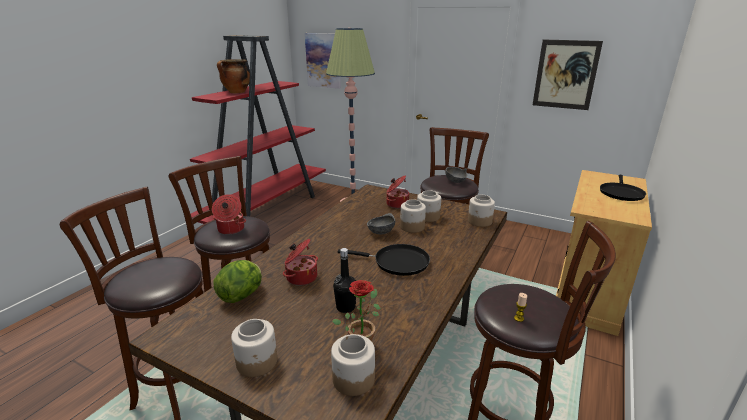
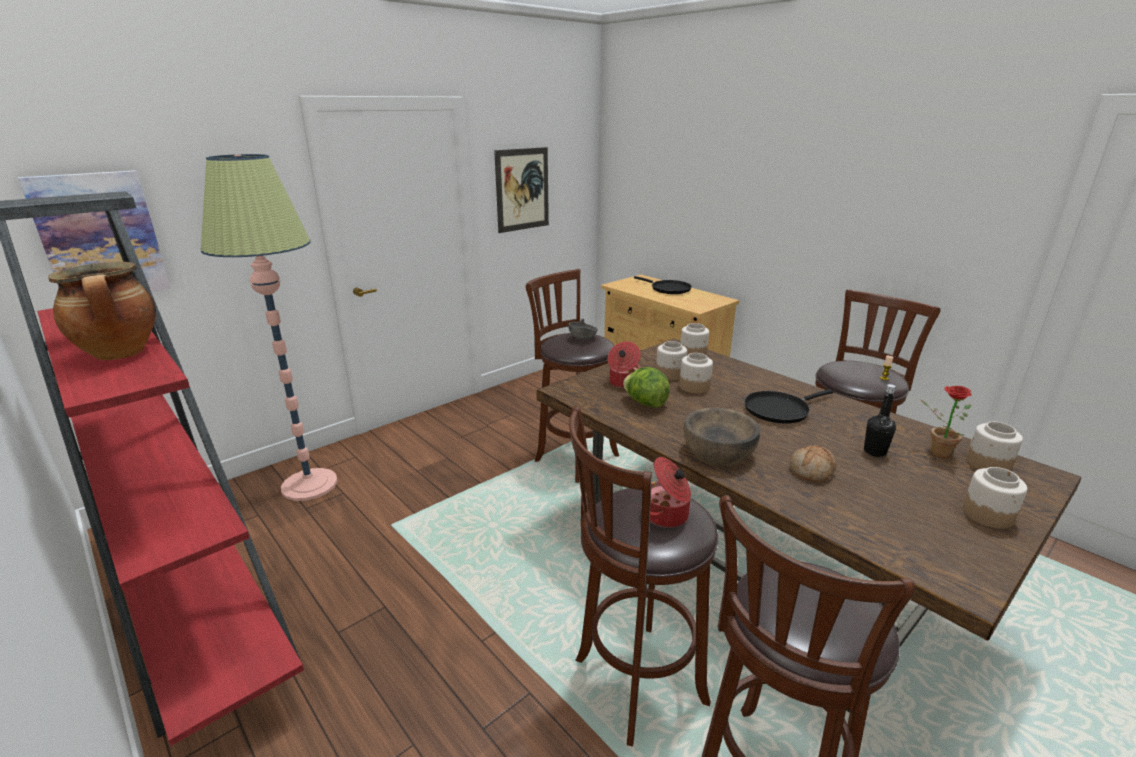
camera: 70 degrees left, 0 degrees up
(242, 295) = (859, 518): lettuce -> lettuce (645, 403)
(301, 277) = (812, 471): cooking pot -> bread
(314, 242) = (718, 451): none -> brown bowl
(380, 232) = (702, 406): grey bowl -> none
(397, 262) = (779, 410): black frying pan -> black frying pan turned 150 degrees counterclockwise

